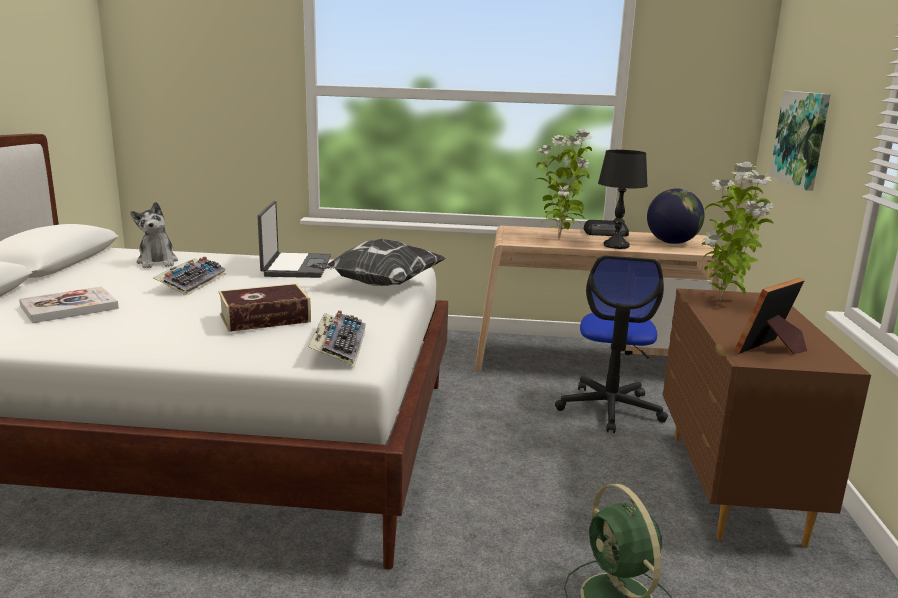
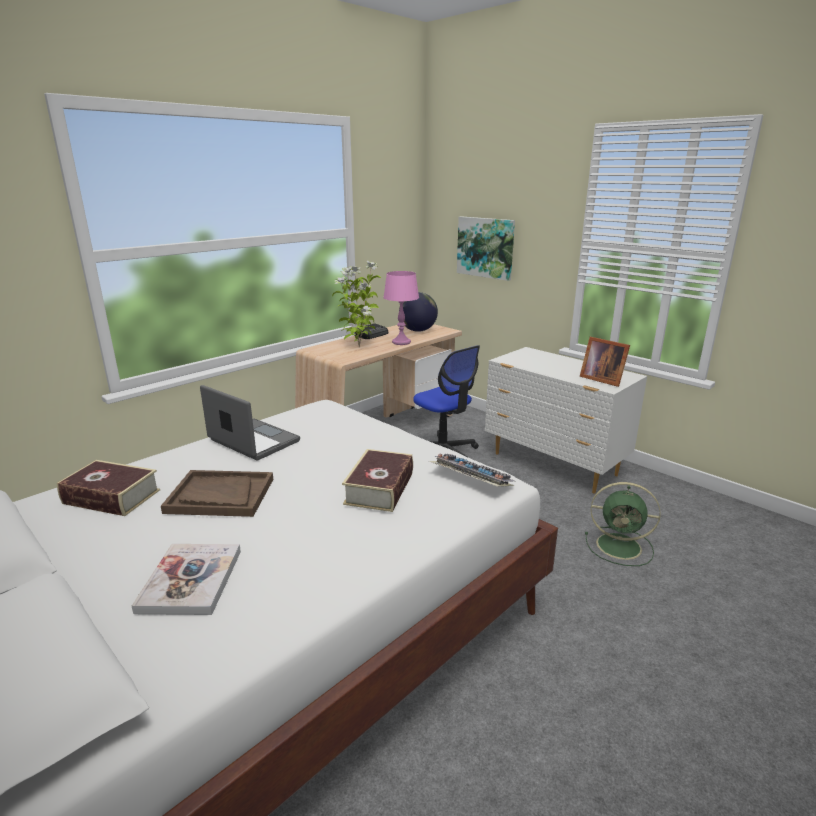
camera: 50 degrees left, 5 degrees up
(157, 262) = (111, 497): plush toy -> book
(191, 282) = (220, 496): keyboard -> brown tray
(379, 285) = (354, 427): pillow -> none
(615, 245) = (401, 342): black table lamp -> pink table lamp
(722, 300) = (521, 359): potted plant -> none
(731, 486) = (554, 465): brown dresser -> white dresser
(771, 349) = (601, 379): picture frame -> picture frame turned 45 degrees counterclockwise

